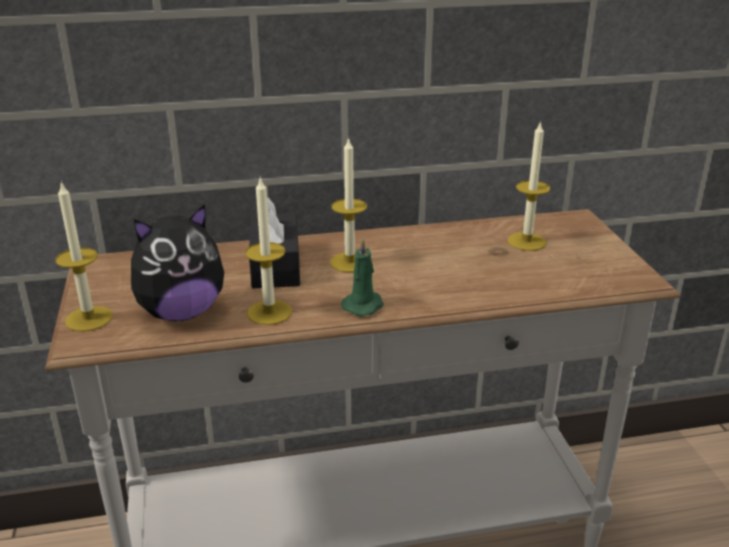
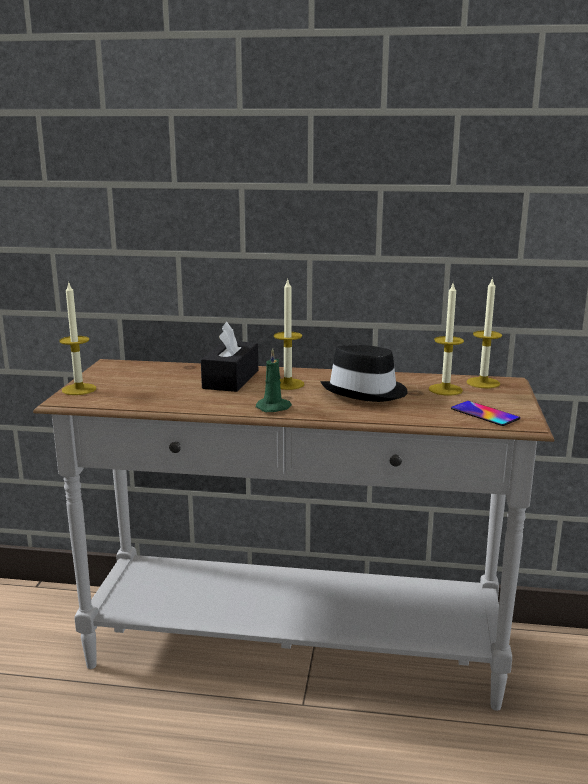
camera: 20 degrees right, 10 degrees down
(181, 312) = (141, 394): plush toy -> none
(269, 312) = (202, 402): candle -> candle (483, 383)
(447, 260) = (366, 392): none -> black hat
(594, 273) = (484, 414): none -> phone

